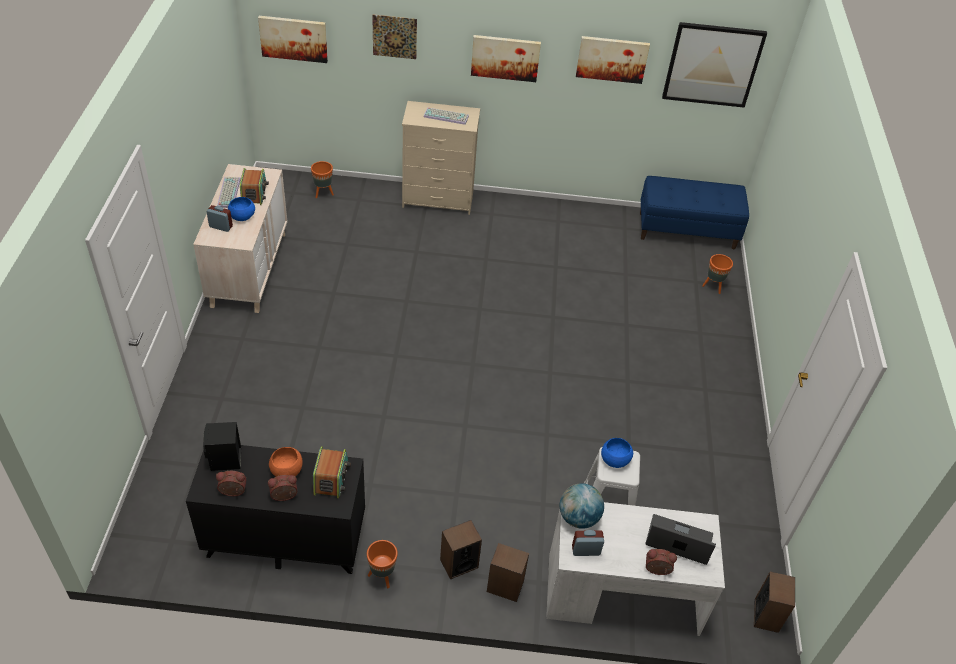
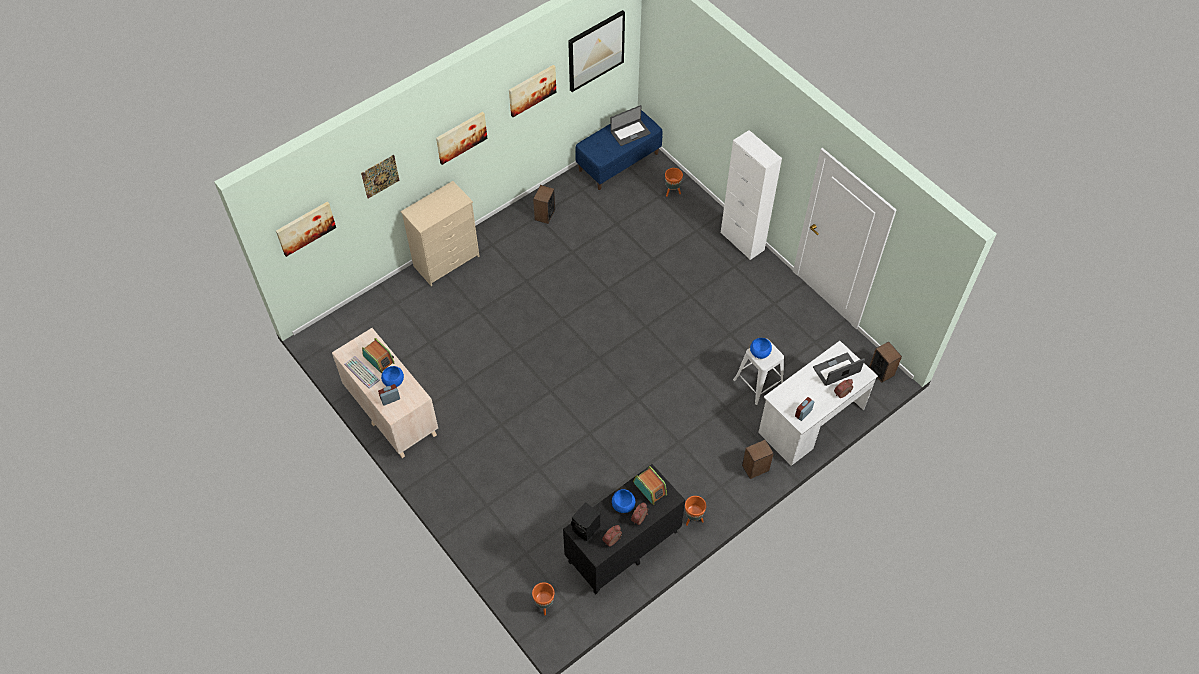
camera: 40 degrees left, 10 degrees up
(286, 469) = (623, 505): orange bowl -> blue bowl
(323, 193) = (367, 318): orange planter -> orange planter (544, 605)
(446, 116) = (440, 203): keyboard -> none
(459, 563) = (721, 477): speaker -> speaker (544, 215)
(578, 517) = (782, 399): globe -> none
(712, 198) = (630, 132): none -> laptop
(739, 375) = (742, 241): none -> white cabinet

